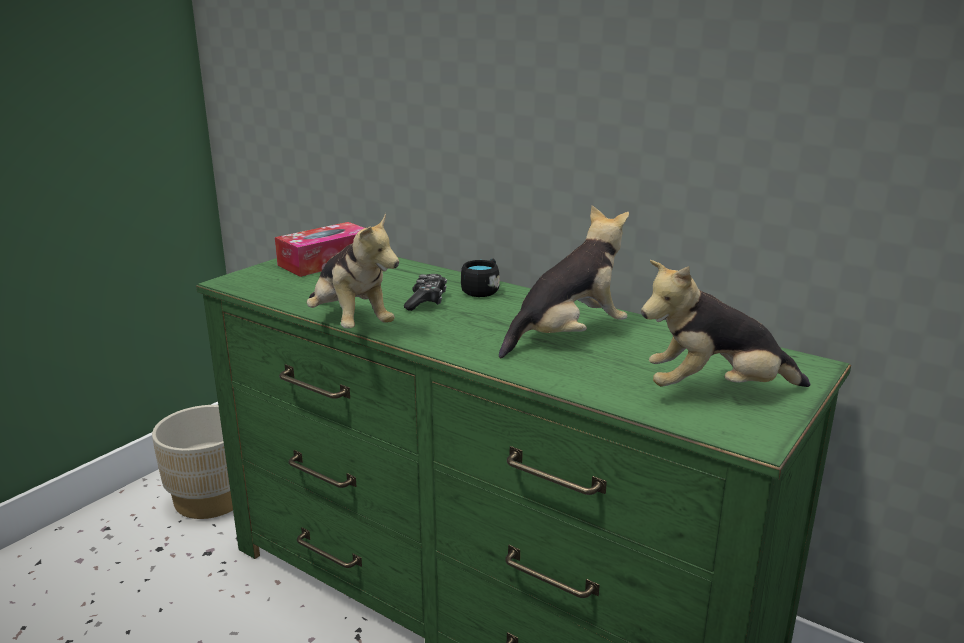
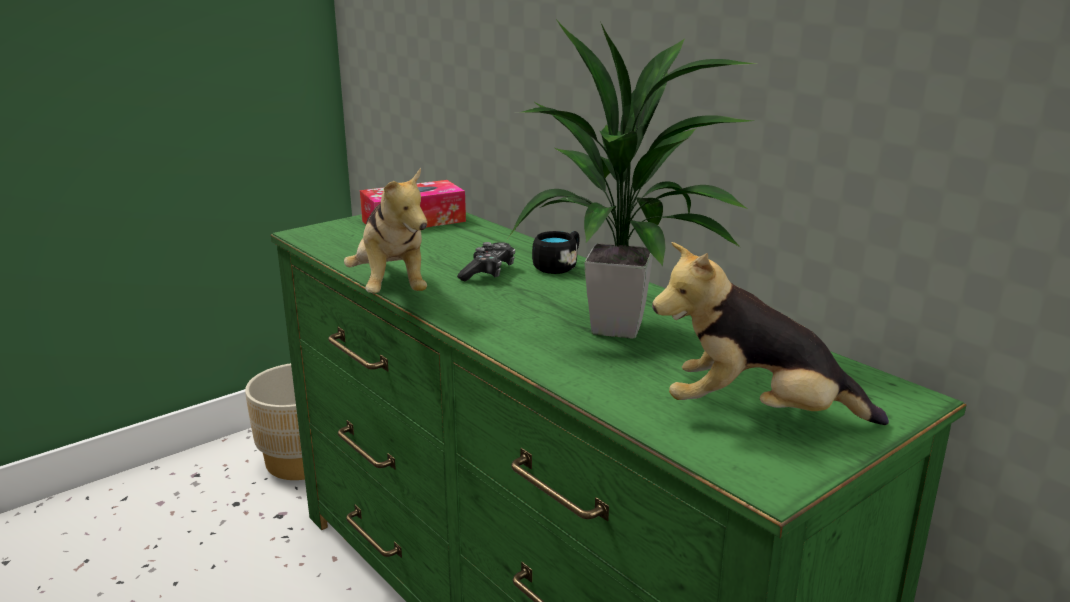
camera: 15 degrees right, 0 degrees up
(567, 336) = (619, 328): plush toy -> potted plant

